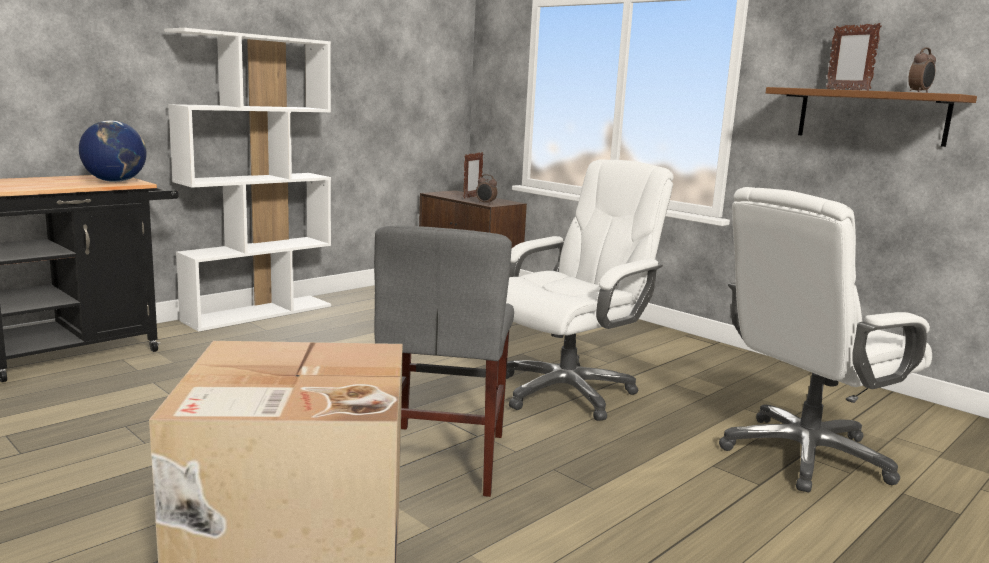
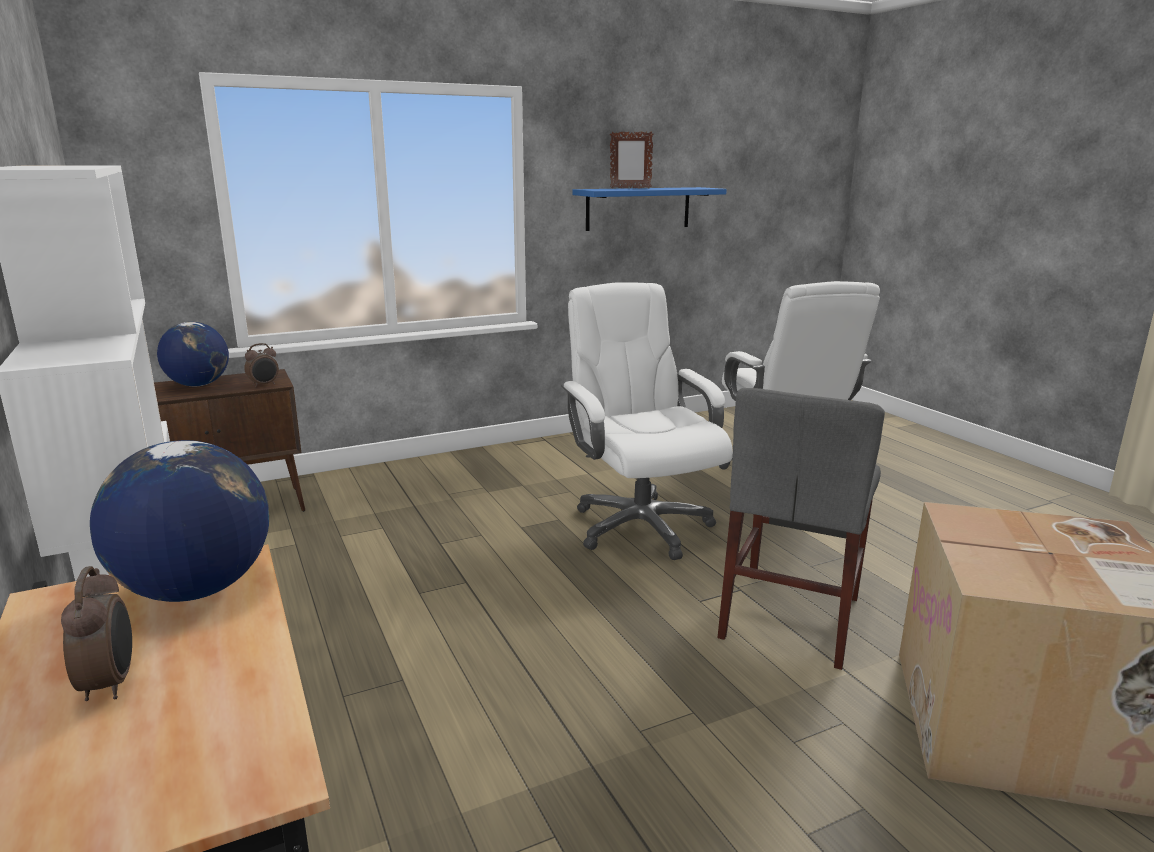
camera: 70 degrees left, 5 degrees up
(441, 458) = (791, 617): grey chair -> grey chair turned 90 degrees clockwise
(472, 197) = (198, 385): picture frame -> globe
(871, 116) = (638, 208): brown shelf -> blue shelf
(919, 92) = (690, 188): alarm clock -> alarm clock (111, 683)

